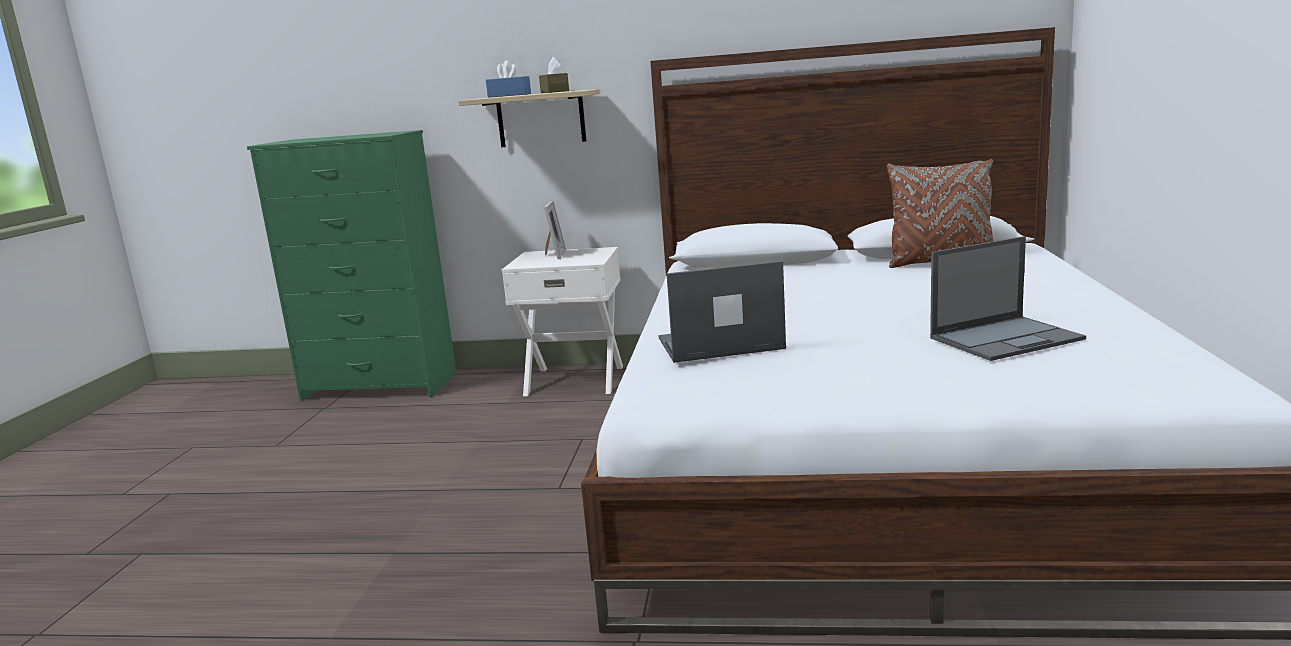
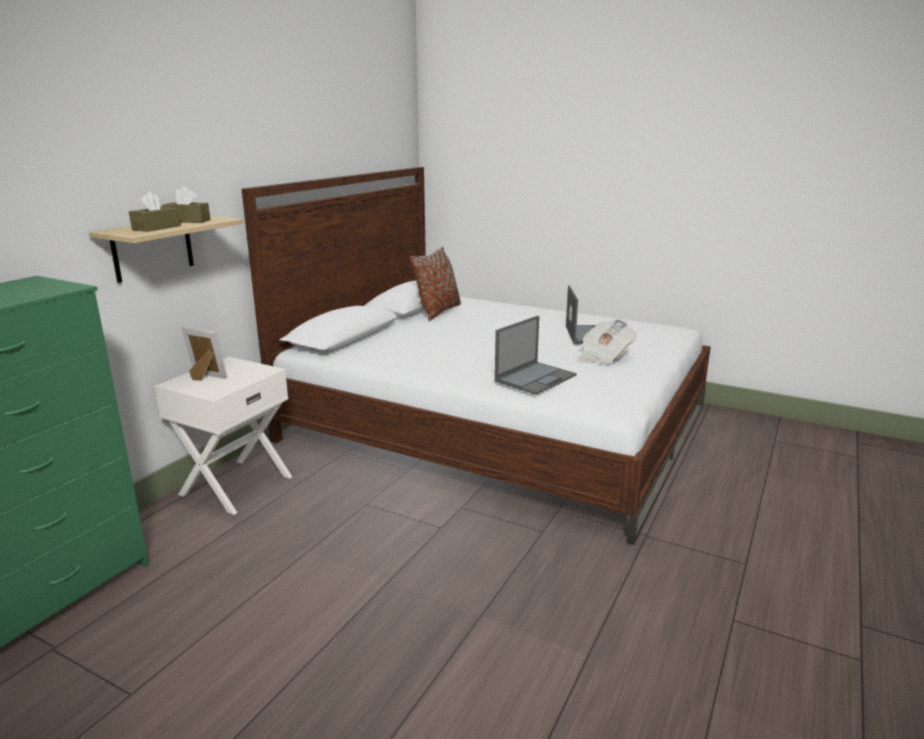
camera: 70 degrees left, 5 degrees up
(509, 95) = (156, 228): blue tissue box -> brown tissue box
(718, 344) = (536, 378): laptop -> laptop turned 150 degrees counterclockwise
(898, 363) = (603, 357): none -> newspaper

